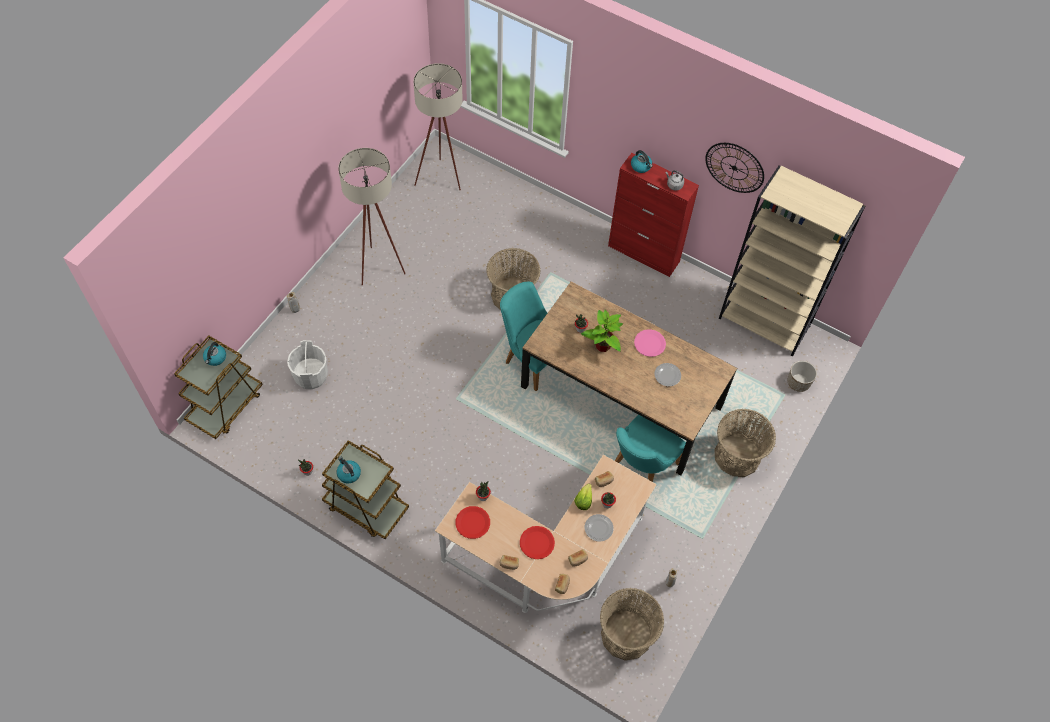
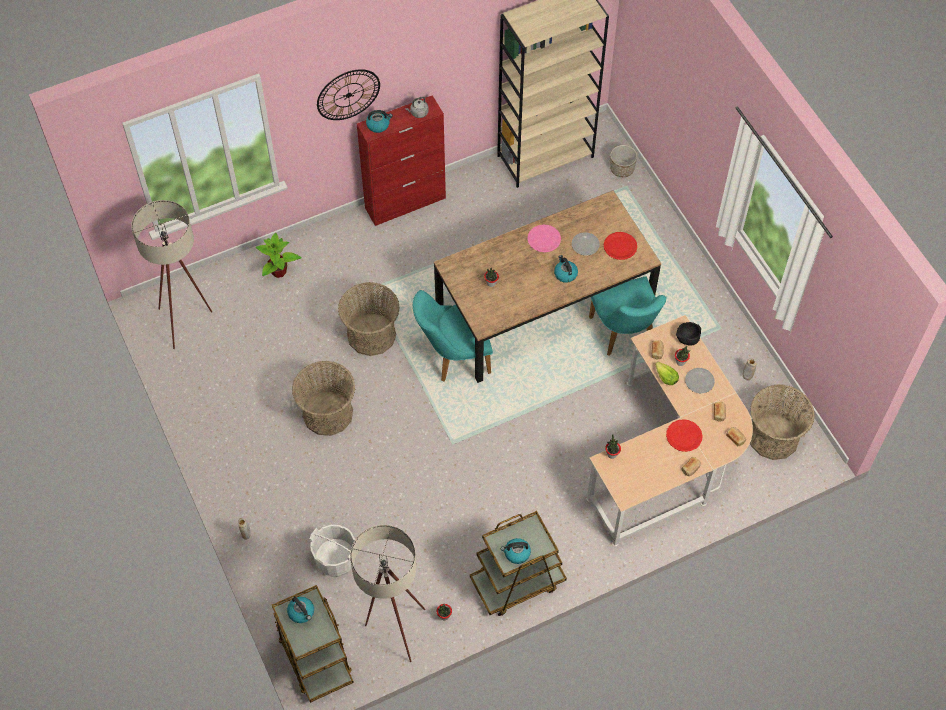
camera: 55 degrees left, 0 degrees up
(378, 264) = (245, 431): beige floor lamp -> beige floor lamp (393, 630)
(472, 522) = (632, 476): red plate -> red plate (620, 246)
(602, 346) = (521, 276): potted plant -> potted plant (279, 272)
(628, 375) = (565, 274): none -> kettle
(632, 498) = (687, 339): none -> black bowl
(734, 167) = (458, 52): wall clock -> wall clock (348, 94)
(737, 456) = (661, 256): basket -> basket (327, 413)

